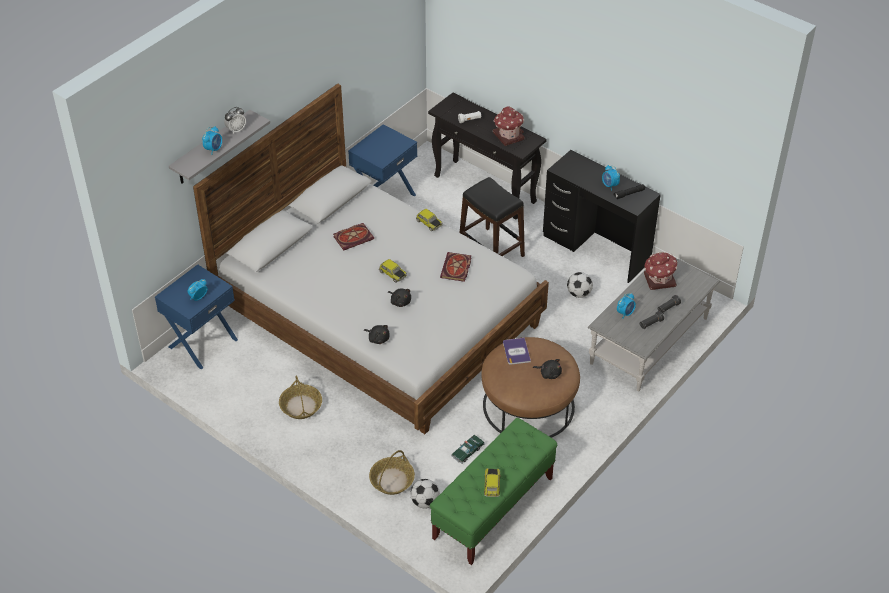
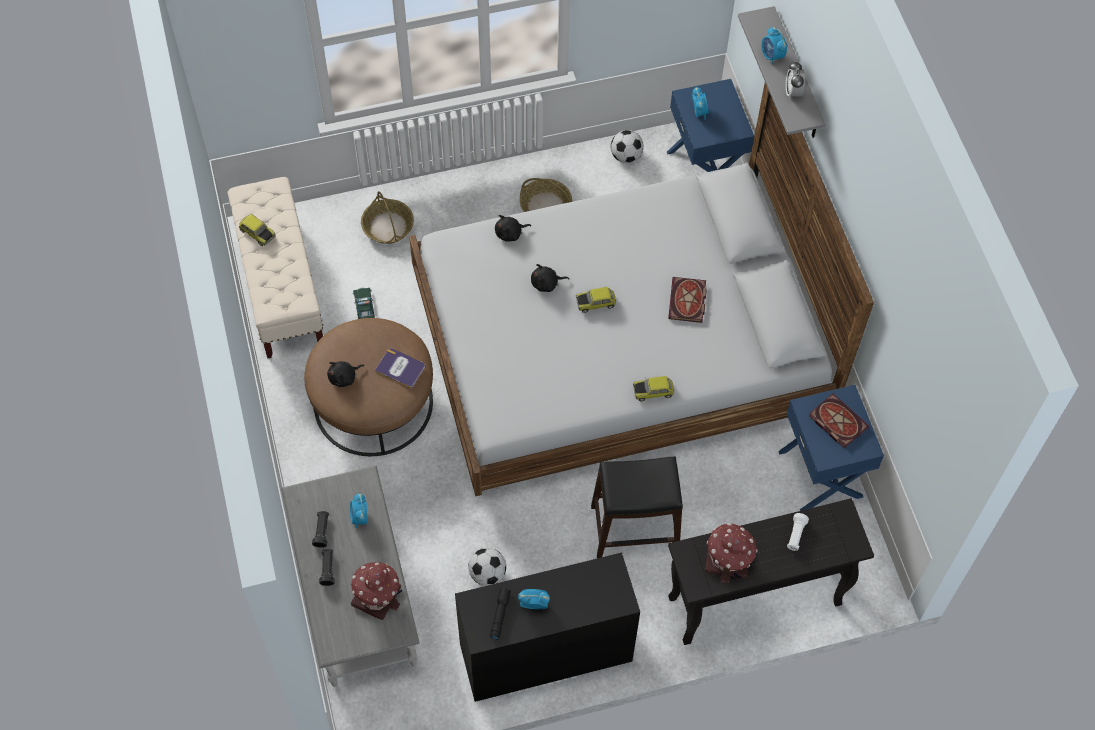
camera: 125 degrees right, 15 degrees up
(425, 502) = (339, 237): football -> football (626, 156)
(456, 269) = (553, 370): book -> book (836, 421)
(493, 508) = (281, 286): green bench -> beige bench

